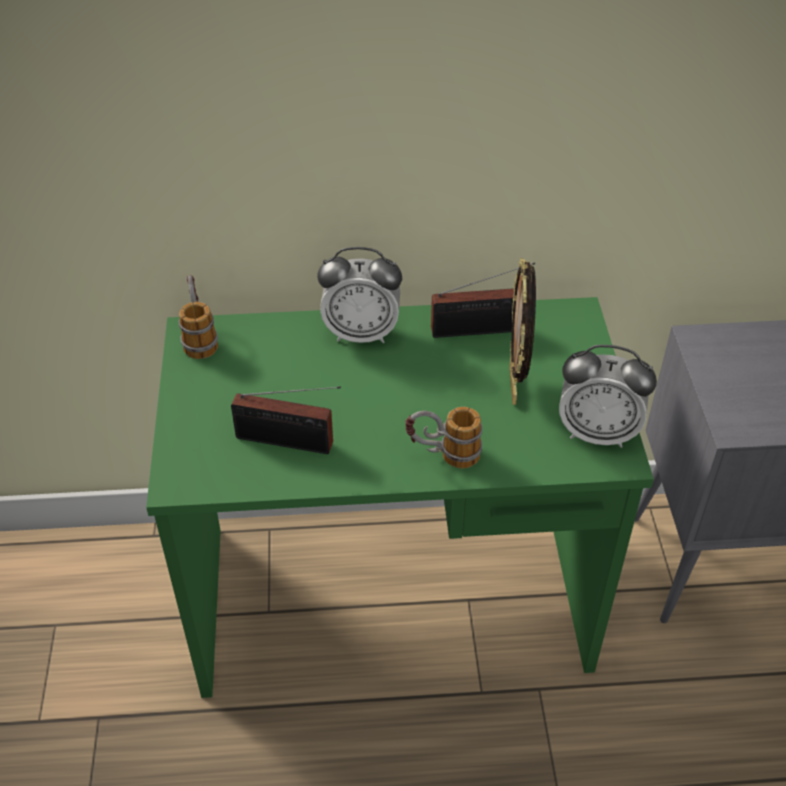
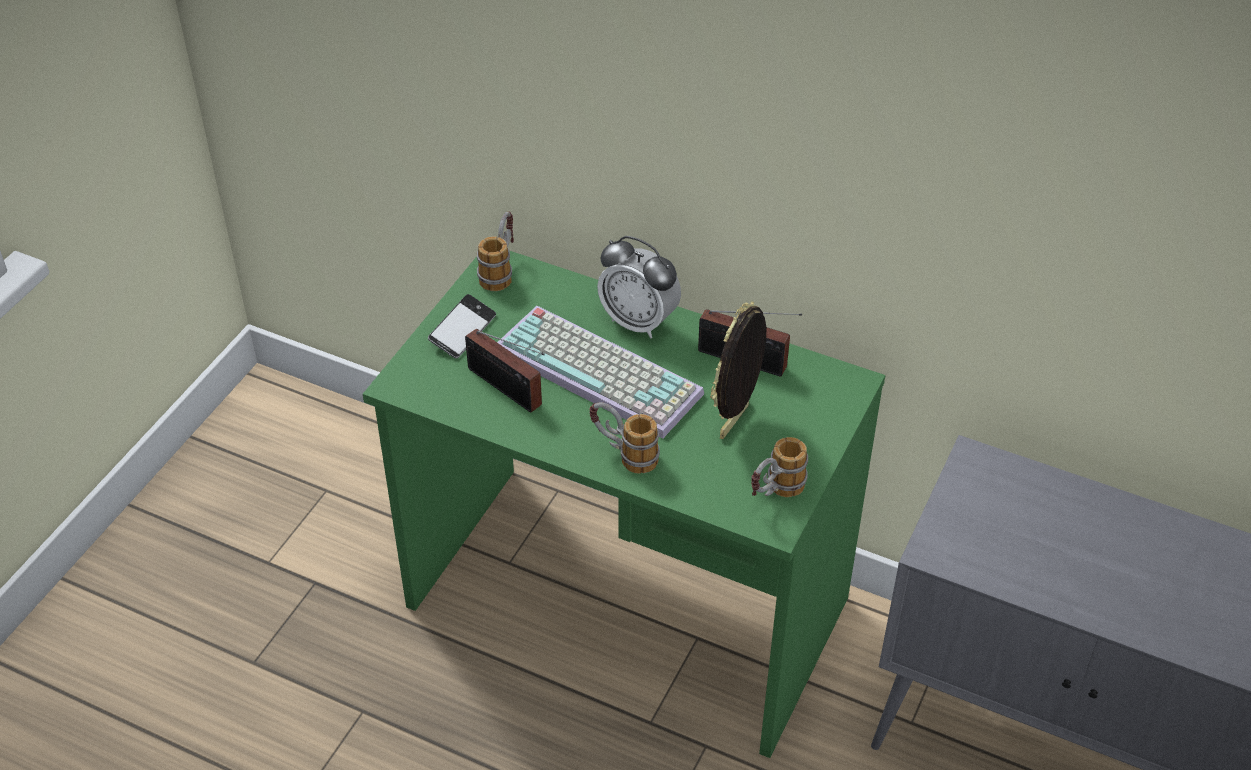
camera: 30 degrees right, 0 degrees up
(204, 406) = (462, 331): none -> phone
(363, 389) = (602, 371): none -> keyboard
(597, 432) = (774, 493): alarm clock -> mug

